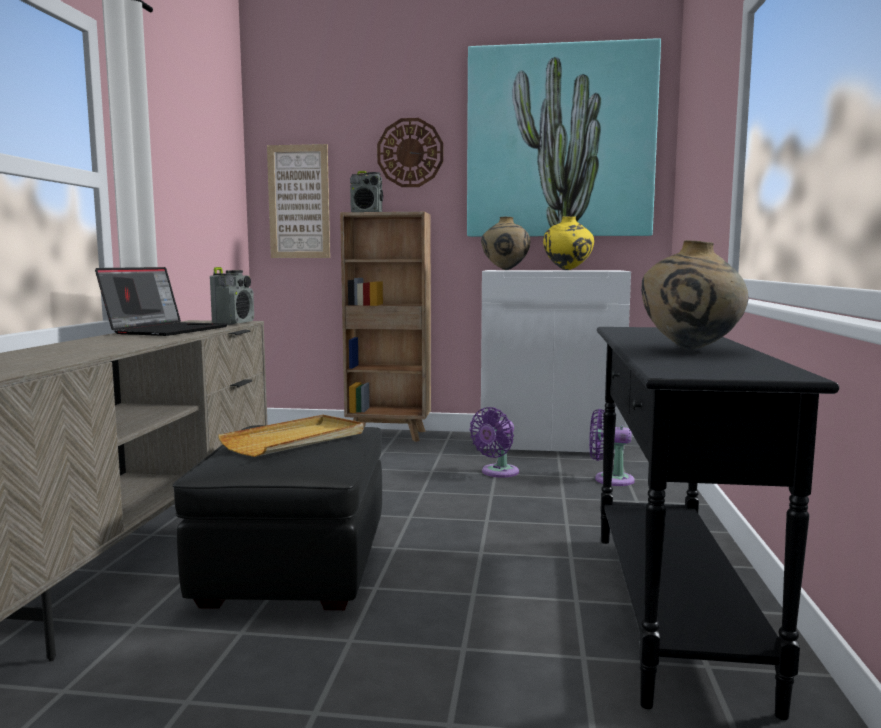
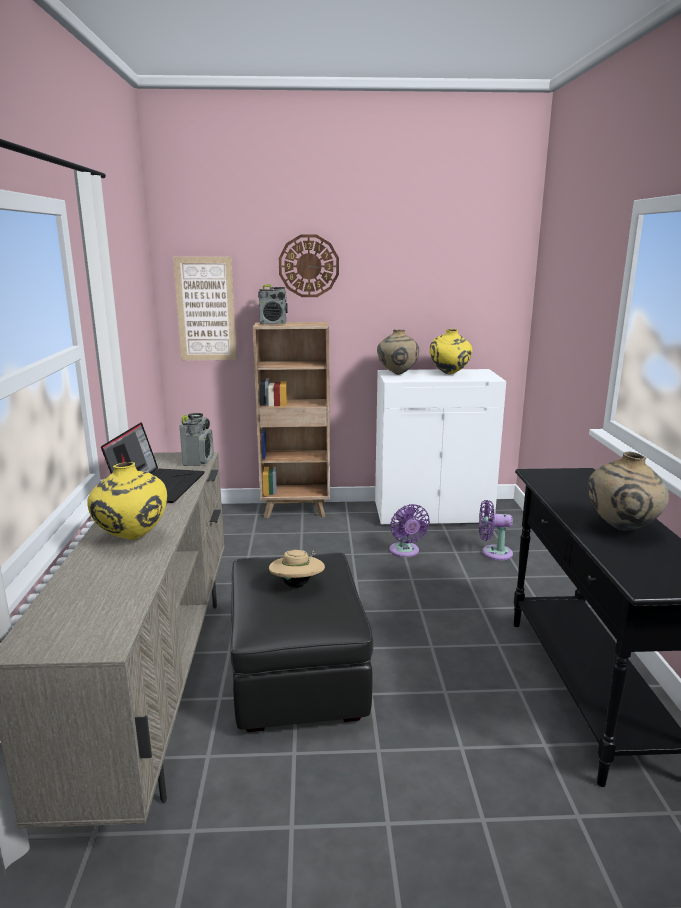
camera: 10 degrees left, 10 degrees up
(86, 347) = (132, 539): none -> yellow vase
(296, 440) = (297, 585): beige tray -> beige hat
(497, 472) = (405, 552): purple fan -> purple fan turned 45 degrees counterclockwise
(560, 143) = (440, 259): picture -> none

